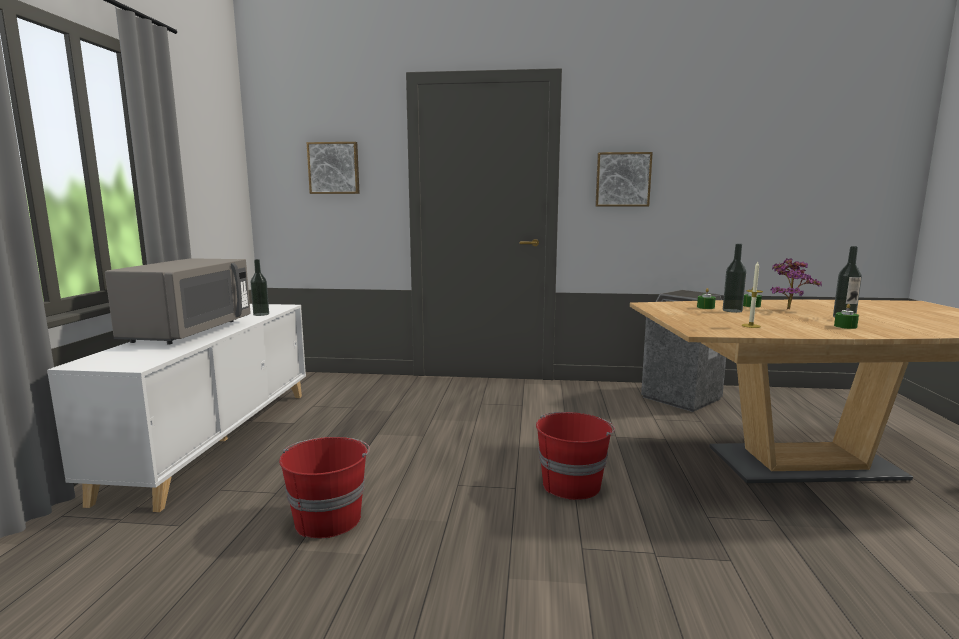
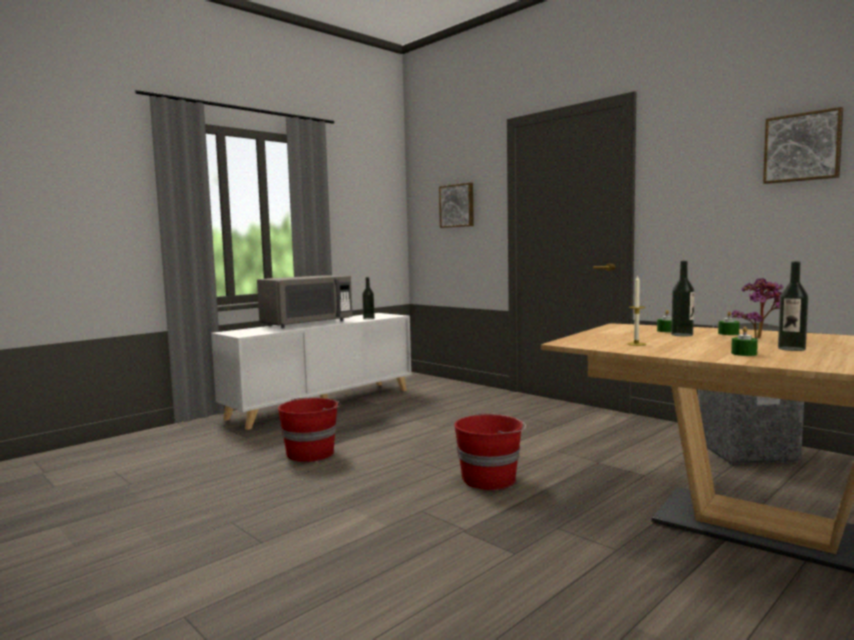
camera: 40 degrees right, 5 degrees down
(622, 179) = (699, 197): picture -> picture (802, 147)

